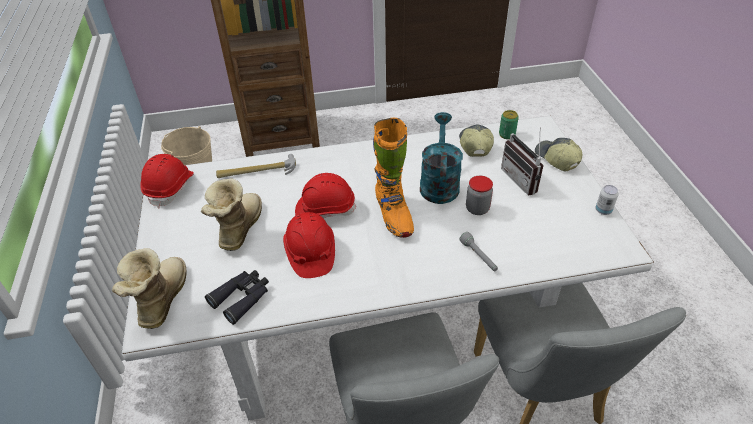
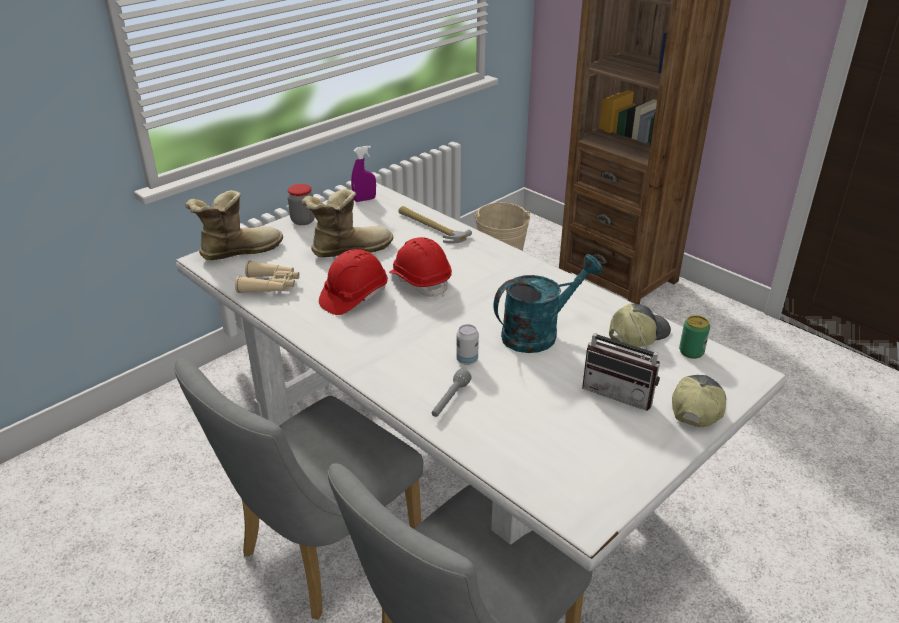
camera: 55 degrees right, 10 degrees down
(170, 188) = (364, 199): red hard hat -> purple spray bottle
(242, 298) = (270, 285): black binoculars -> beige binoculars
(393, 216) = (453, 323): orange boot -> none
(477, 209) = (526, 374): jar -> jar (303, 221)
(523, 179) = (620, 392): radio -> radio turned 90 degrees counterclockwise
(603, 210) = (641, 479): can -> can (467, 360)

